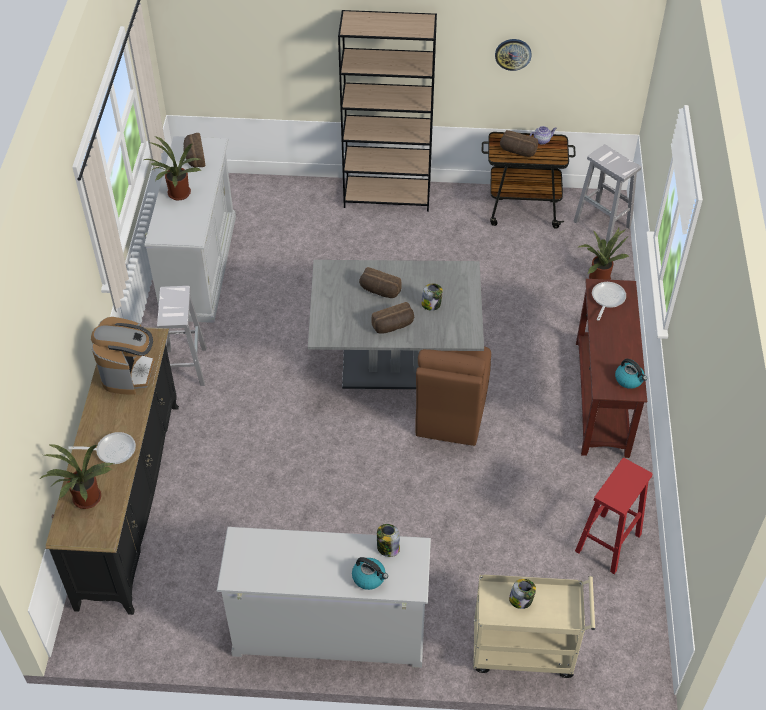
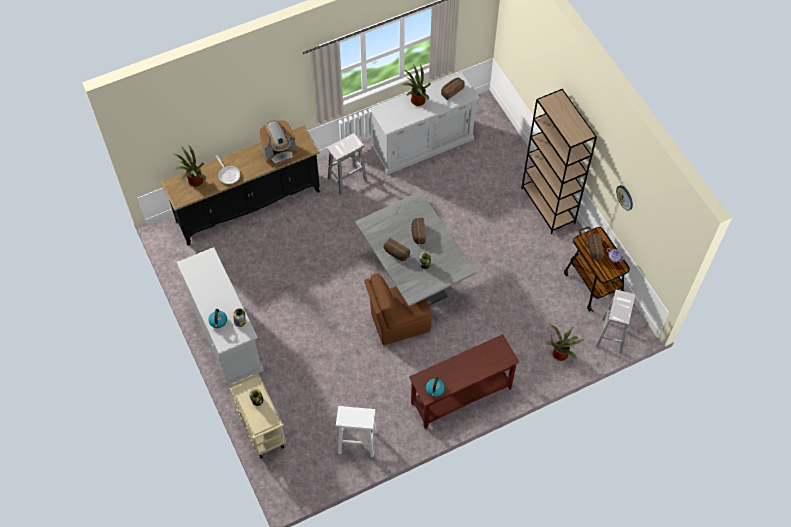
camera: 60 degrees right, 10 degrees up
(607, 299) = (492, 352): frying pan -> none
(607, 544) = (356, 442): red stool -> white stool

